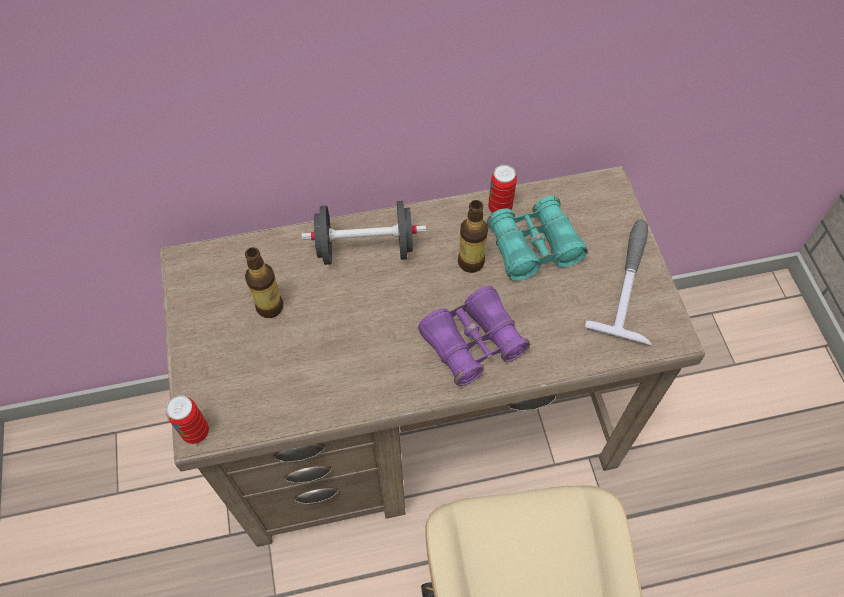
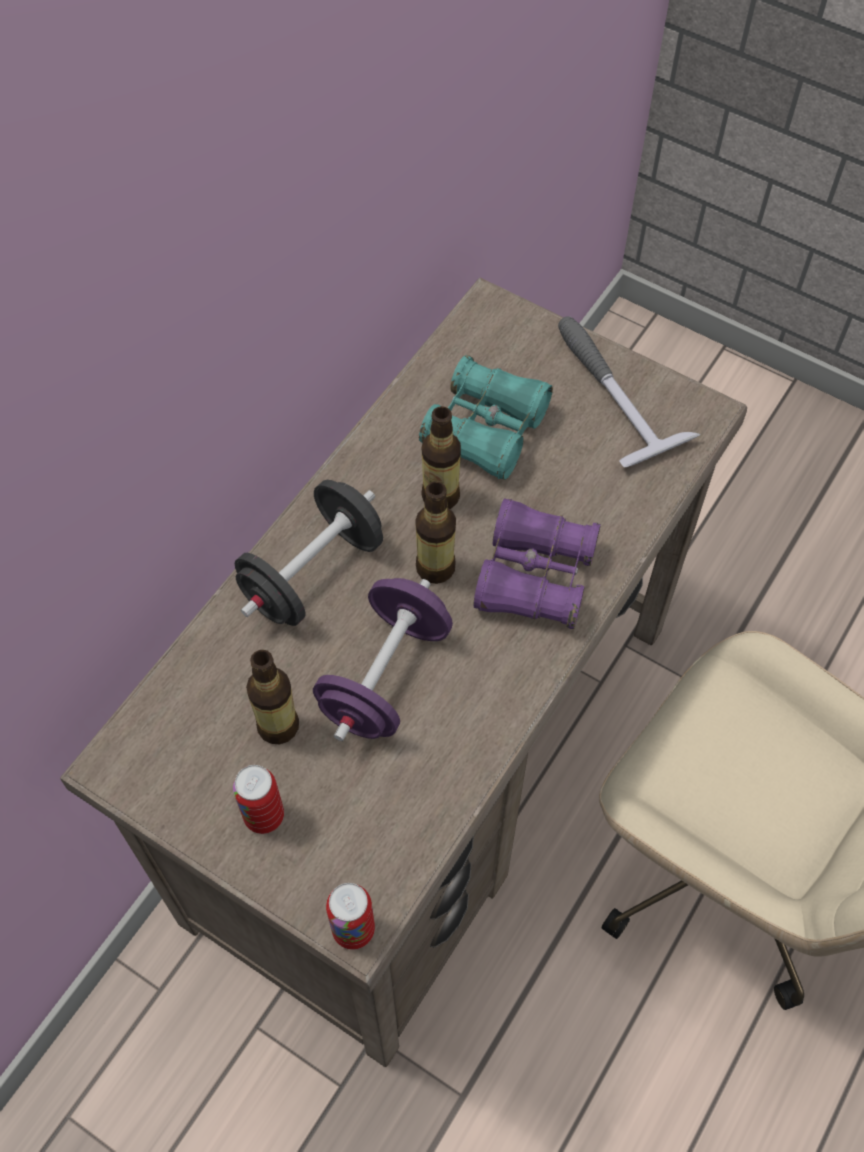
camera: 45 degrees left, 0 degrees up
(342, 327) = (385, 677): none -> purple dumbbell
(427, 295) = (435, 567): none -> bottle
(500, 208) = (407, 415): can -> can (264, 816)

